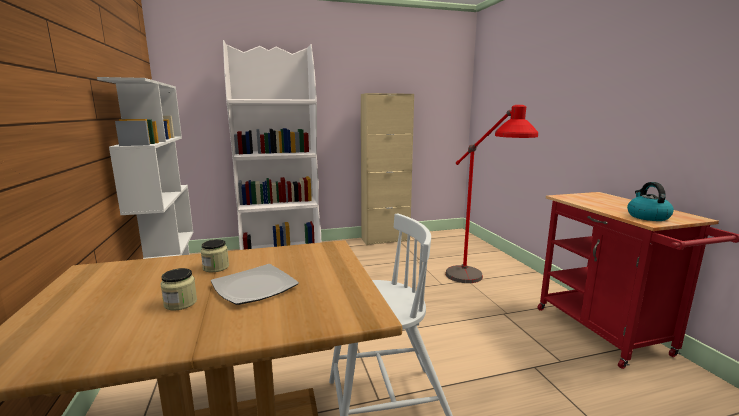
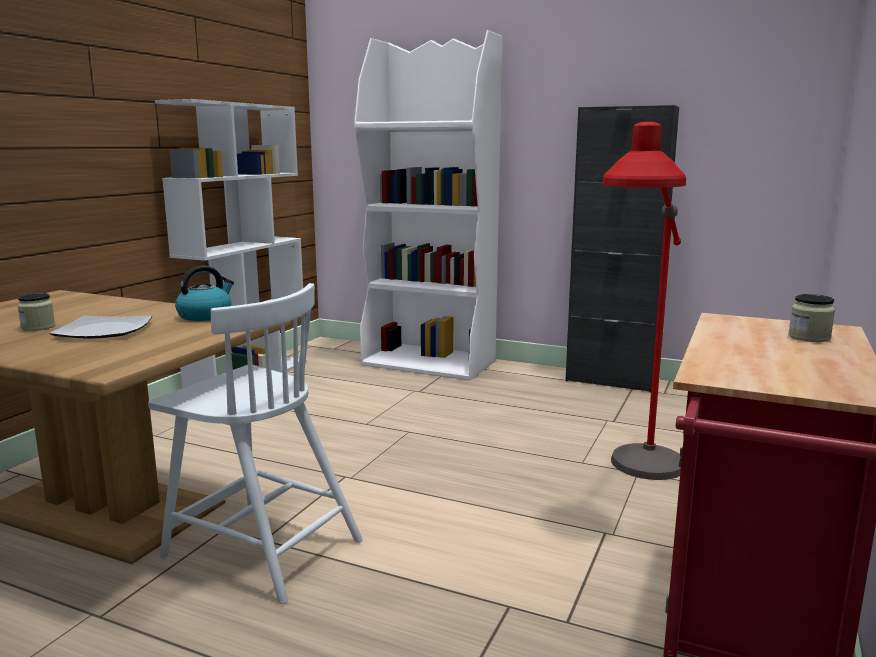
camera: 40 degrees right, 0 degrees up
(216, 267) = (124, 312): jar -> jar (809, 337)
(385, 240) = (611, 381): beige cabinet -> black cabinet
(647, 217) = (746, 370): kettle -> kettle (205, 316)

